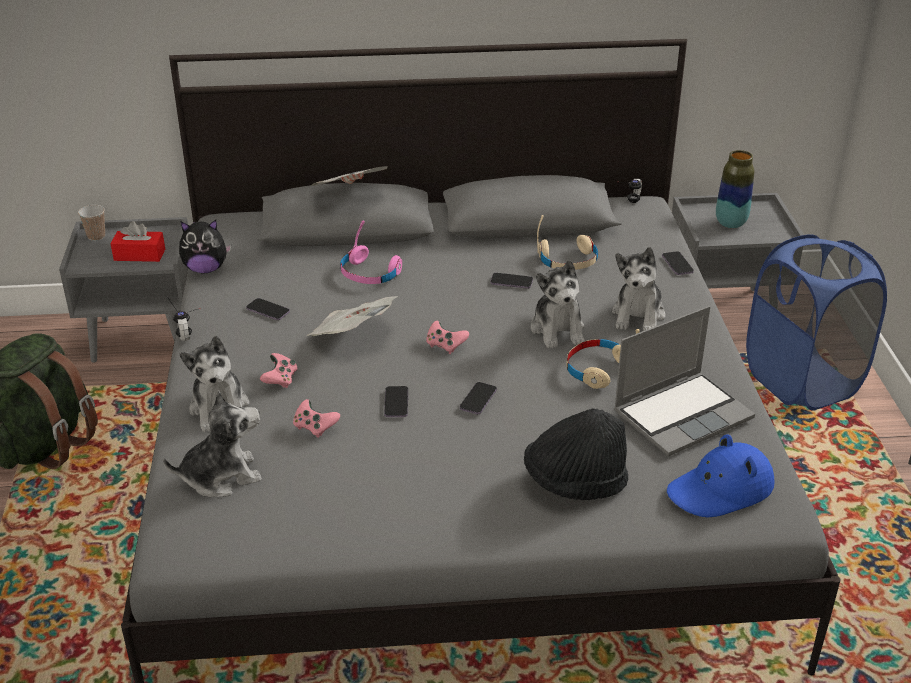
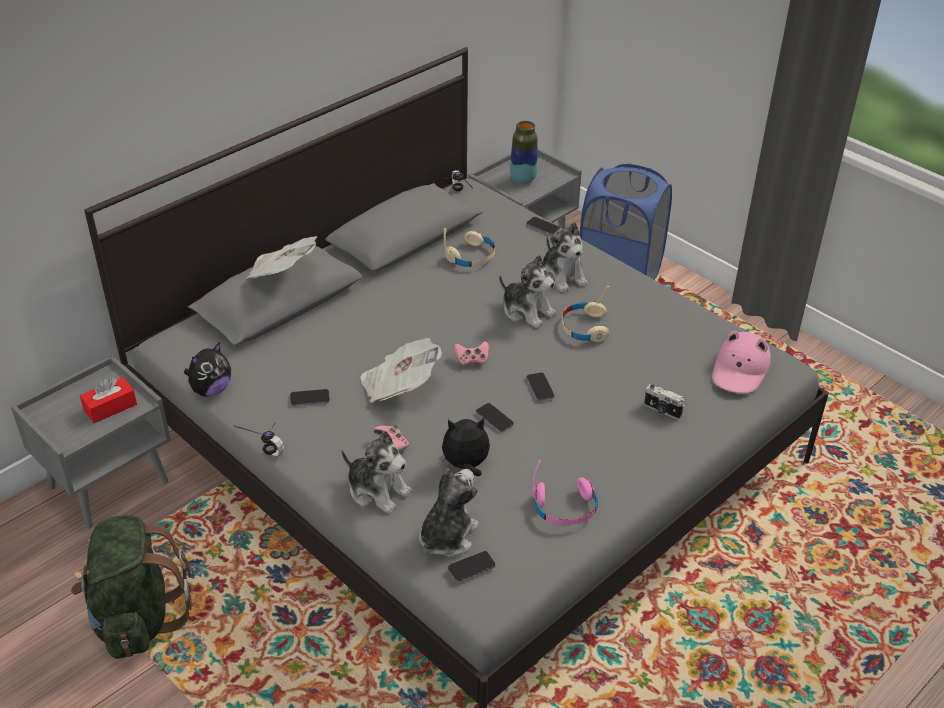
camera: 40 degrees left, 5 degrees up
(96, 236) = (45, 410): cup -> none
(315, 427) = (465, 466): pink game controller -> plush toy
(370, 274) = (347, 332): pink headphones -> pink headphones (565, 508)
(511, 282) = (454, 290): phone -> phone (471, 567)
(575, 482) = (662, 410): black hat -> camera
(683, 414) = (666, 332): laptop -> none
(720, 490) = (740, 370): blue hat -> pink hat

